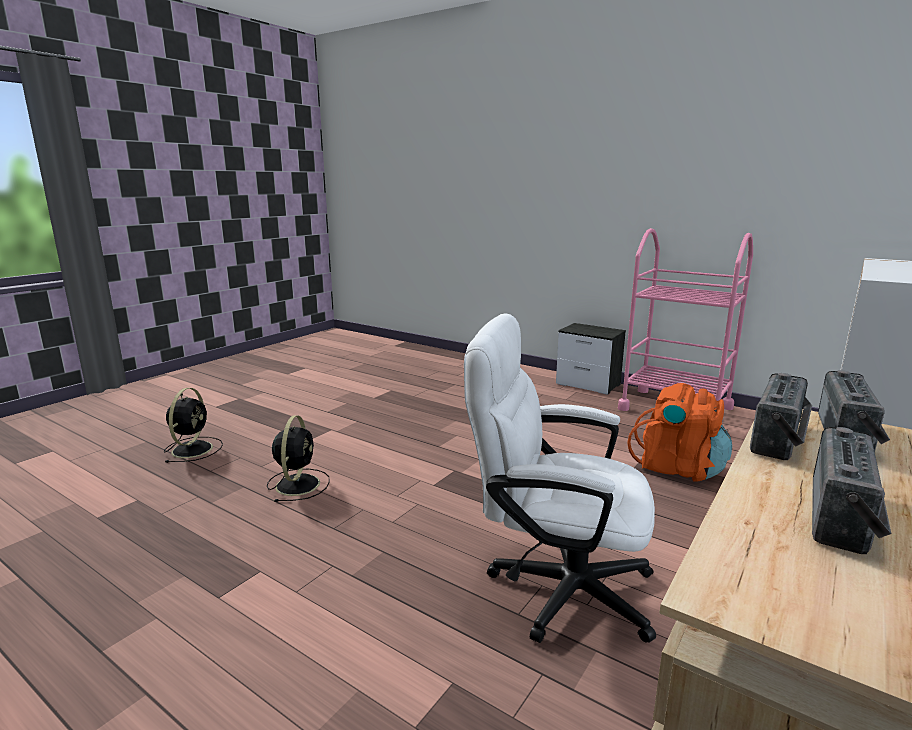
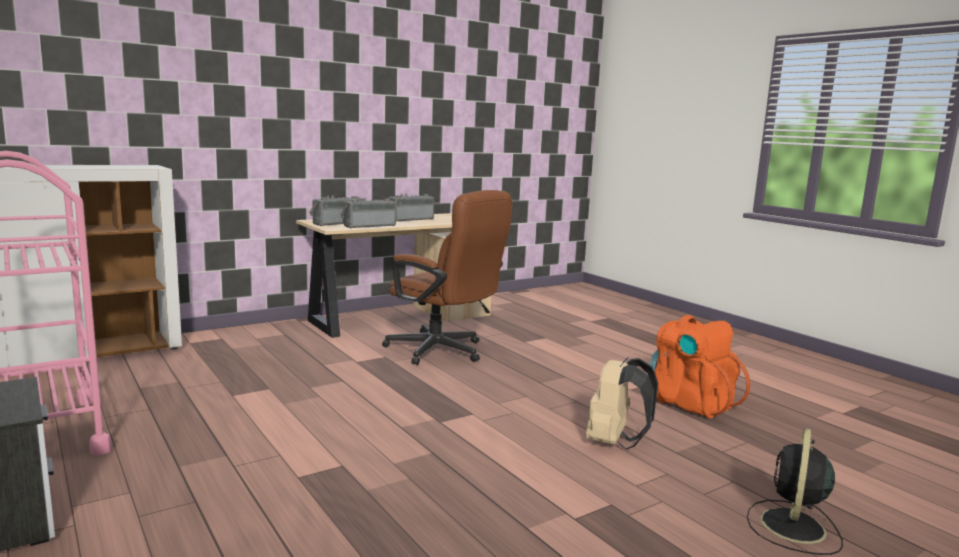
camera: 160 degrees left, 5 degrees down
(298, 484) = (614, 442): black fan -> beige backpack
(555, 586) = (443, 352): white office chair -> brown office chair
(678, 467) = (228, 381): orange backpack -> orange backpack (689, 403)

